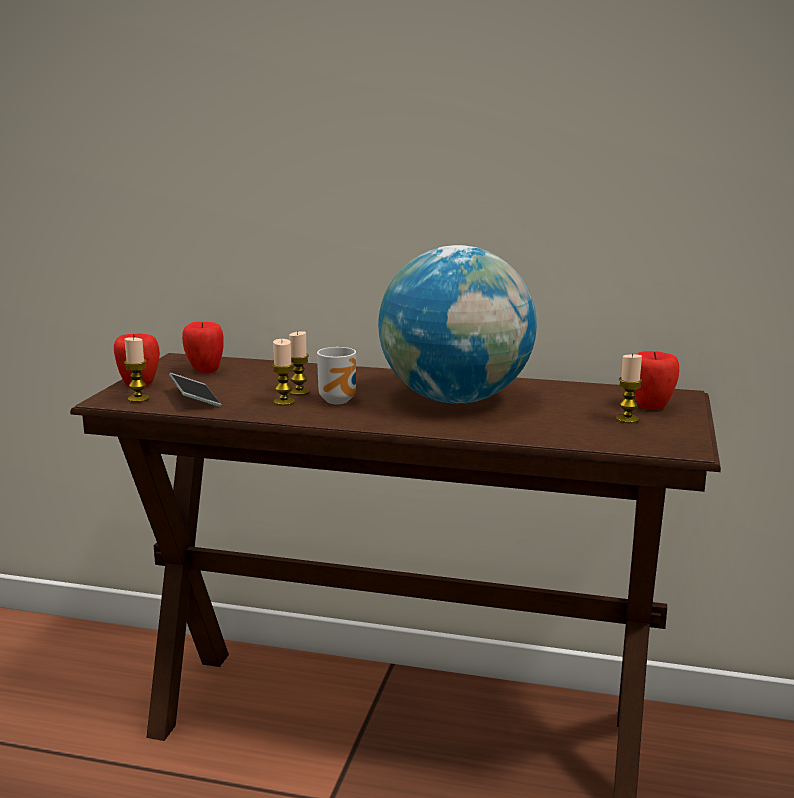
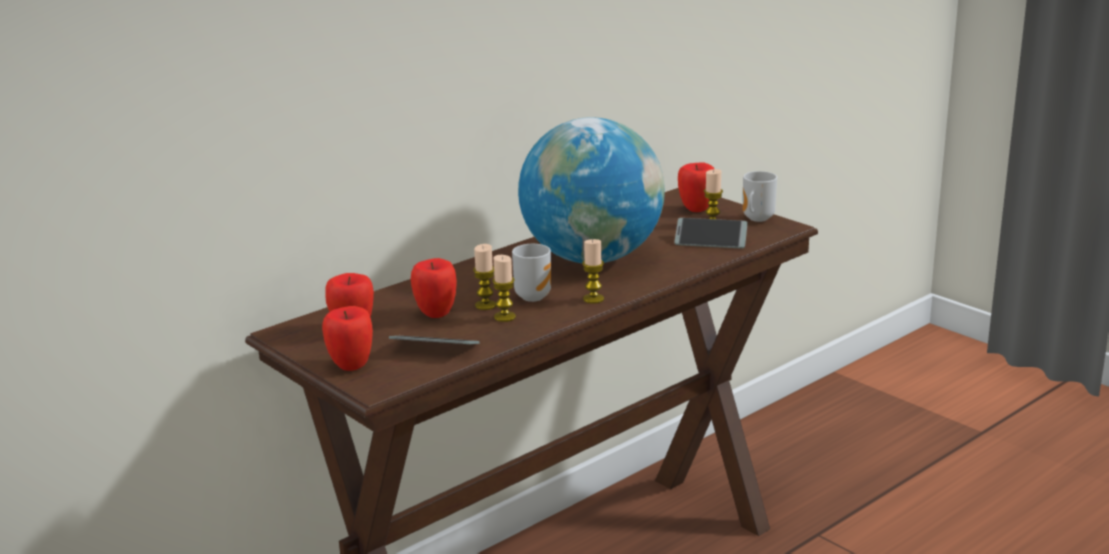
camera: 55 degrees left, 5 degrees up
(138, 399) = (398, 373): candle -> candle (593, 299)
(263, 383) = (436, 313): none -> apple
(580, 428) = (710, 240): none -> phone
(677, 433) = (756, 219): none -> mug

